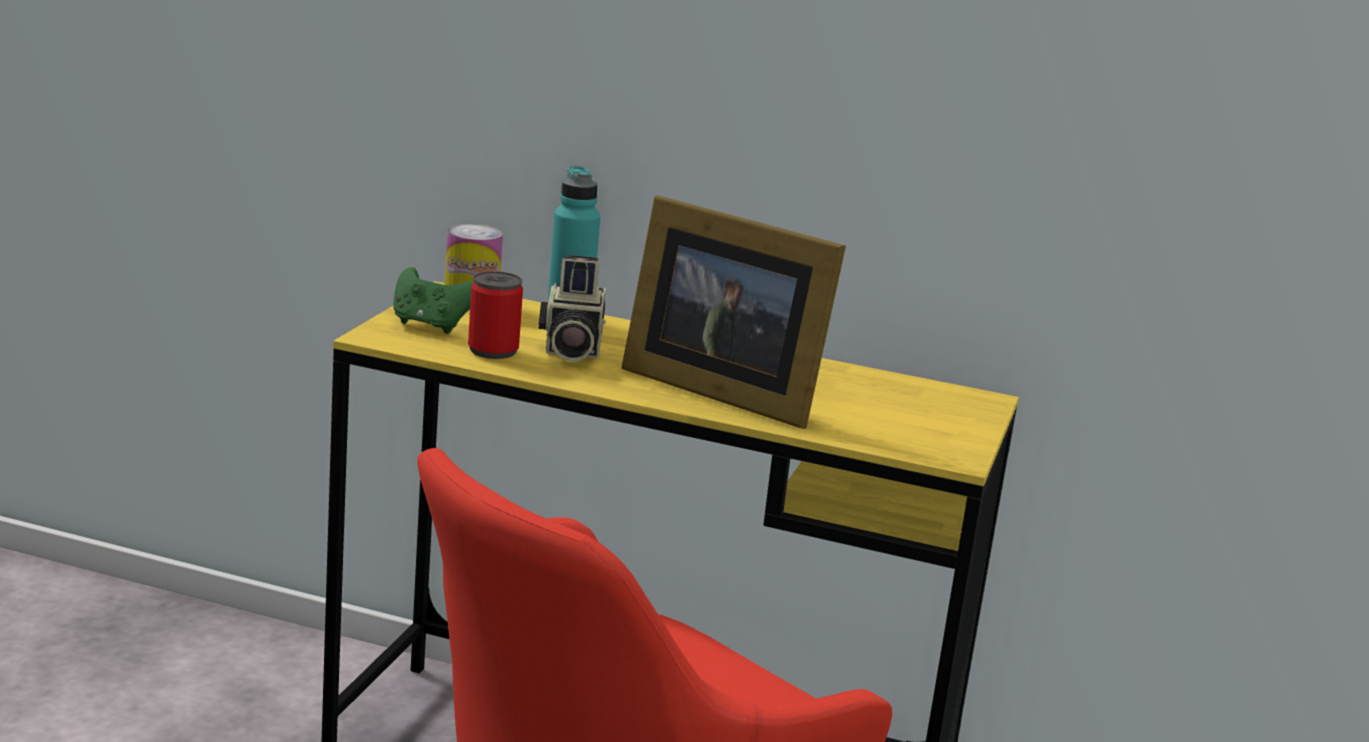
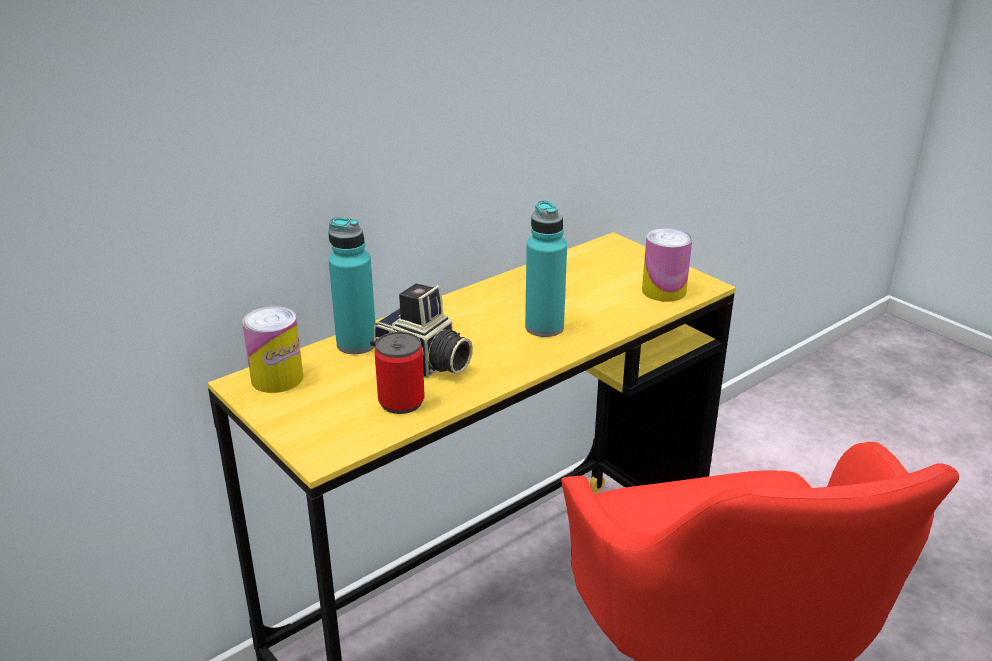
camera: 55 degrees left, 10 degrees up
(431, 325) = (318, 416): green game controller -> none
(720, 389) = (544, 327): picture frame -> turquoise bottle
(903, 438) = (664, 291): none -> can

